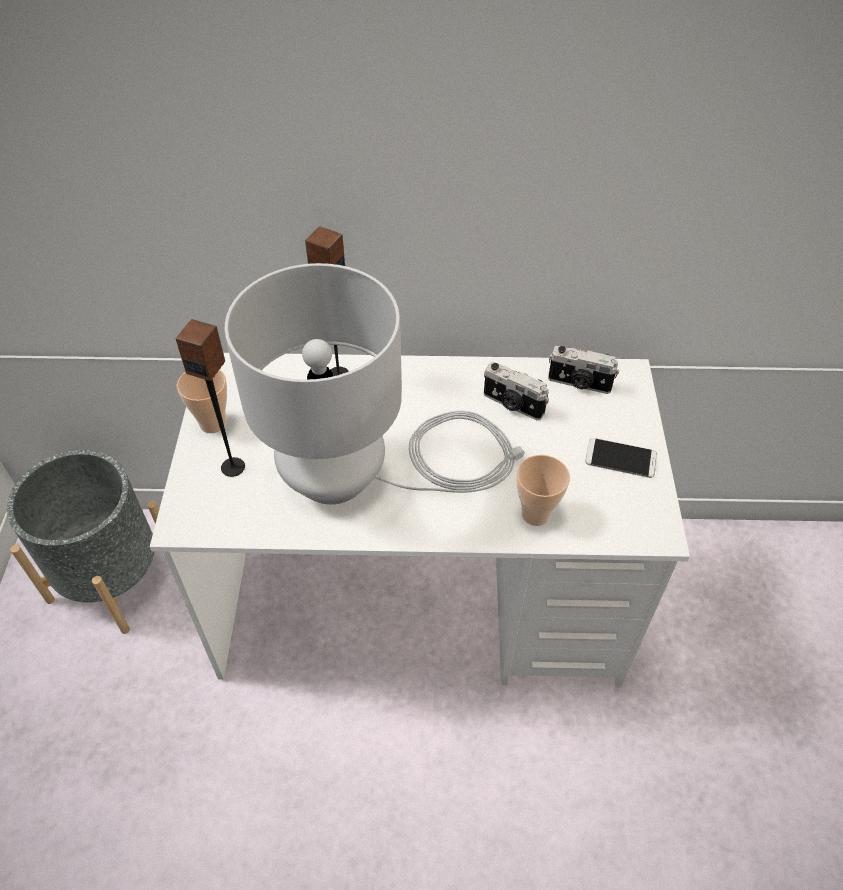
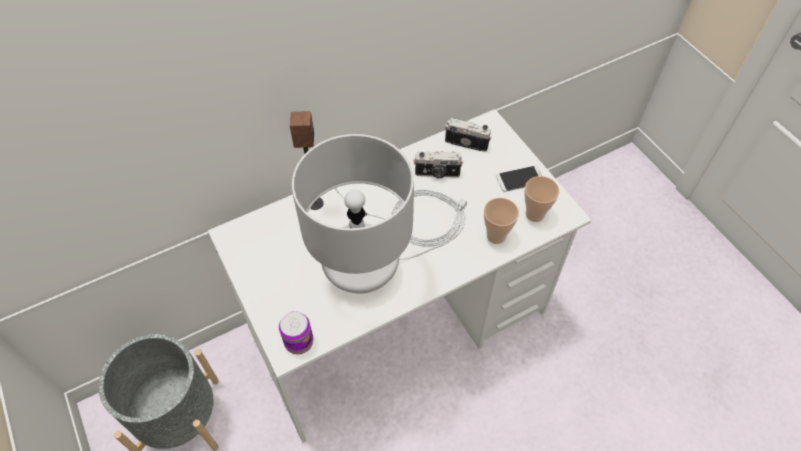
camera: 30 degrees left, 5 degrees up
(202, 520) = (299, 342): none -> can
(213, 423) = (256, 275): cup -> cup (535, 214)
(233, 466) = (292, 297): speaker -> none
(579, 384) = (466, 142): camera -> camera turned 150 degrees counterclockwise

